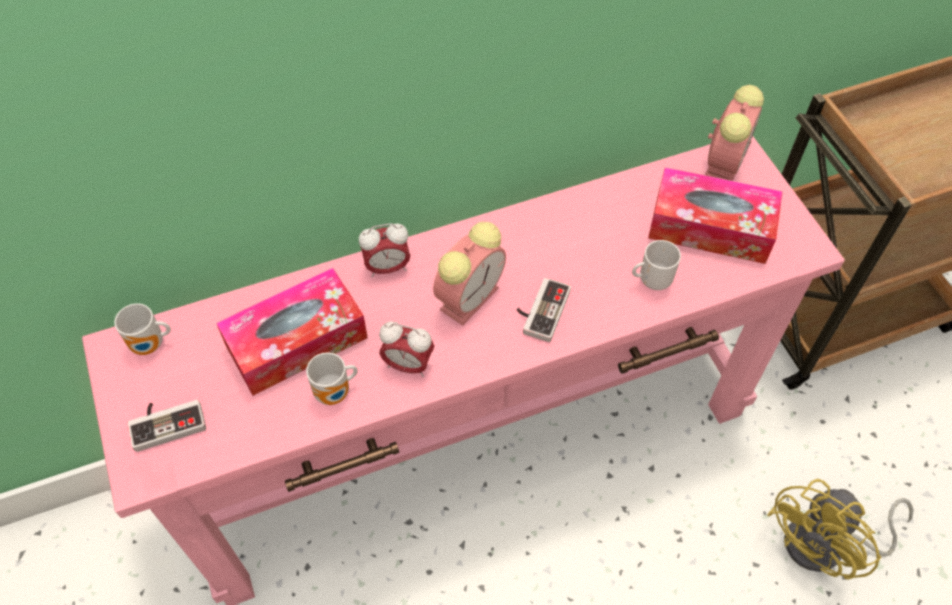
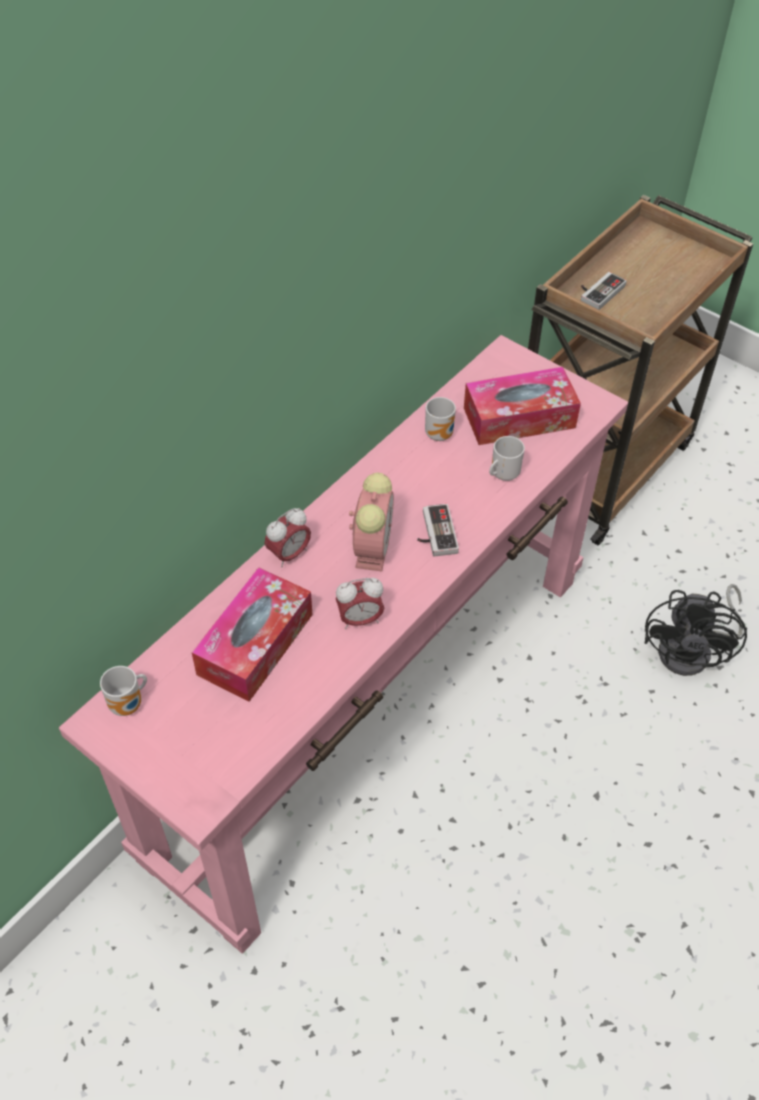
camera: 30 degrees left, 5 degrees down
(167, 421) = (190, 755): game controller -> game controller (598, 291)
(335, 393) = (317, 668): mug -> mug (441, 434)
(724, 162) = (497, 365): alarm clock -> none
(826, 546) = (693, 651): yellow fan -> black fan

